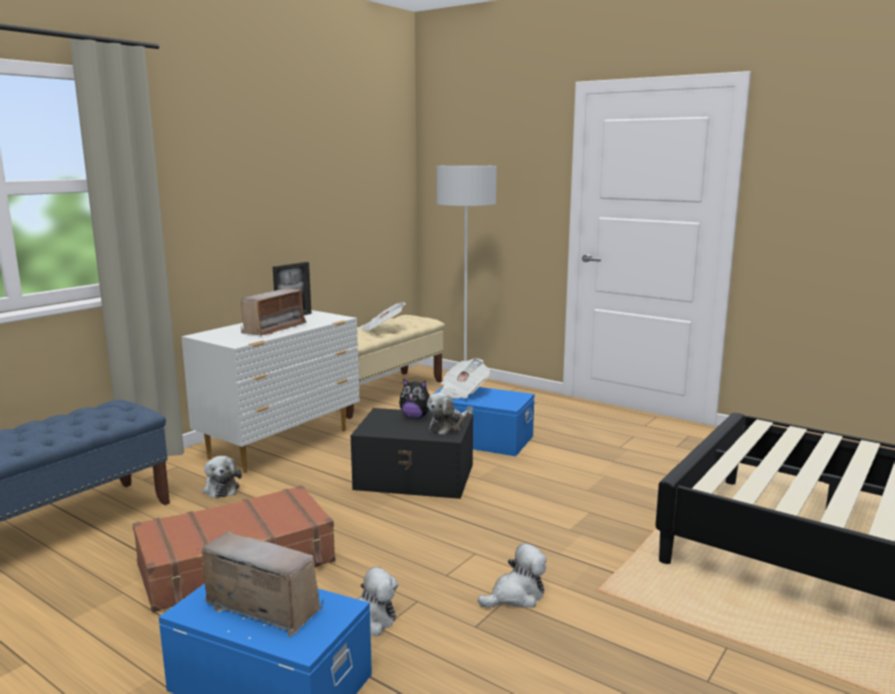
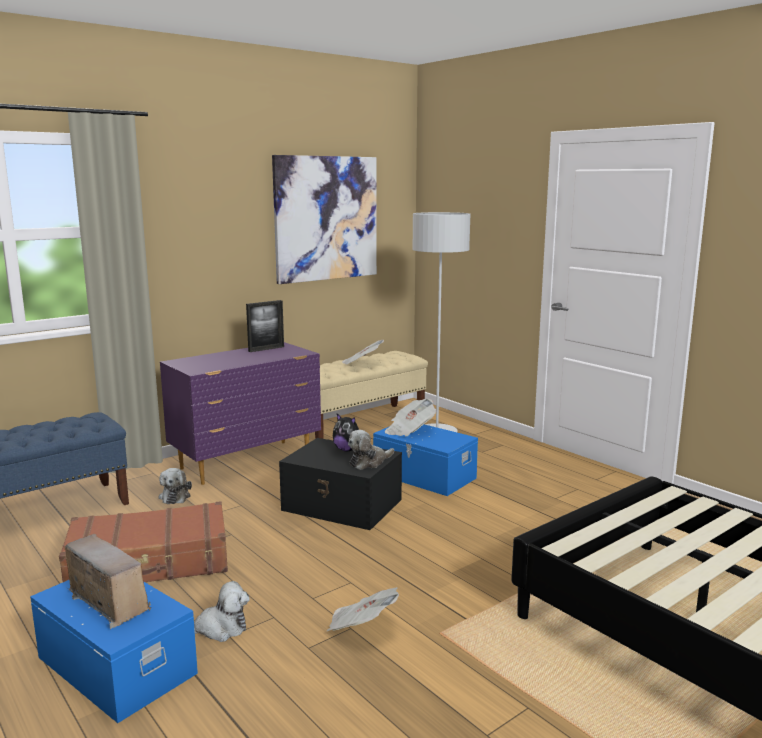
camera: 15 degrees right, 0 degrees up
(274, 329) = (239, 360): radio -> none
(282, 444) = (247, 462): white dresser -> purple dresser
(336, 173) = (326, 218): none -> picture
(516, 596) = (361, 626): plush toy -> newspaper

